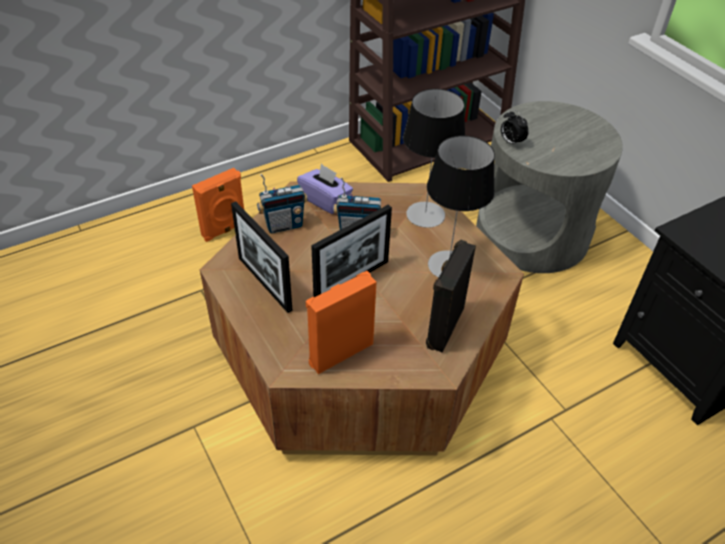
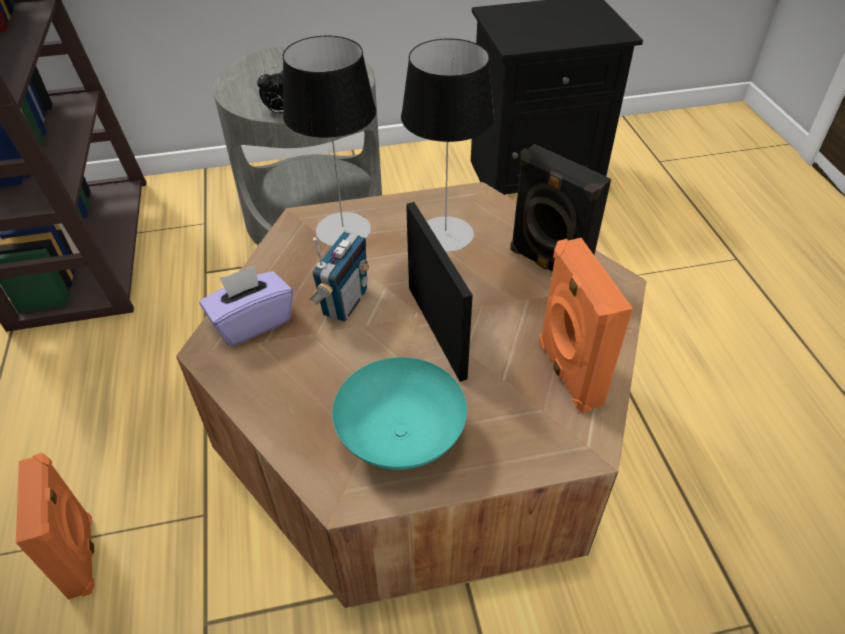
camera: 70 degrees left, 0 degrees up
(264, 283) = (402, 436): picture frame -> turquoise bowl
(284, 225) = (279, 384): radio -> none

